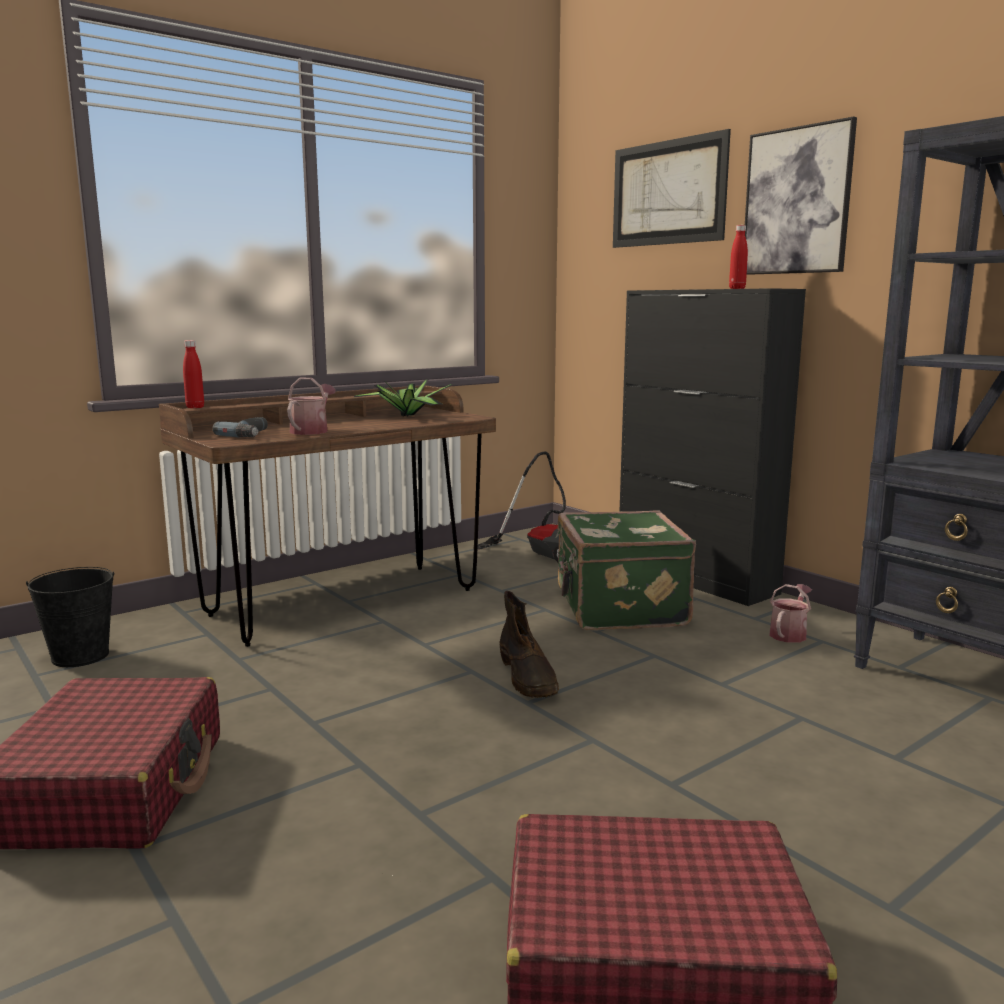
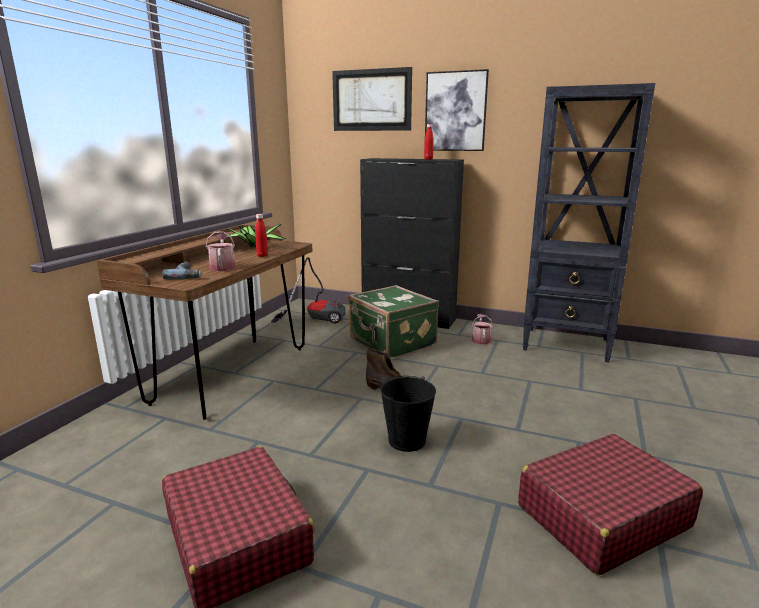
camera: 30 degrees left, 5 degrees up
(80, 656) = (84, 460): black bucket -> black bucket (407, 440)
(195, 407) = (130, 260): red bottle -> red bottle (262, 256)

